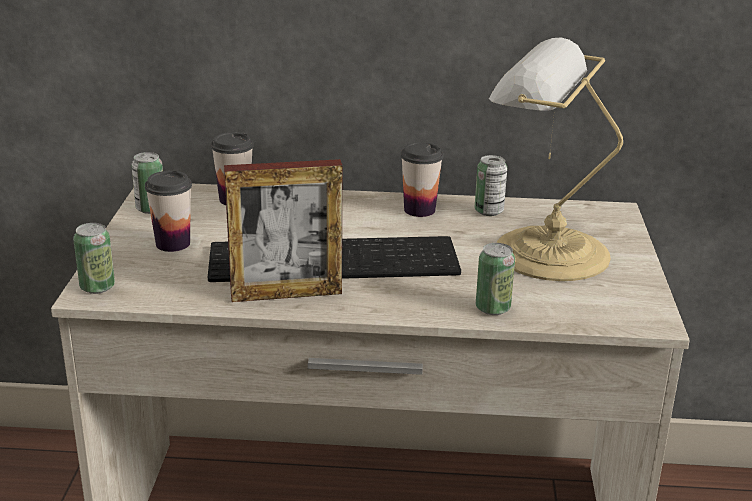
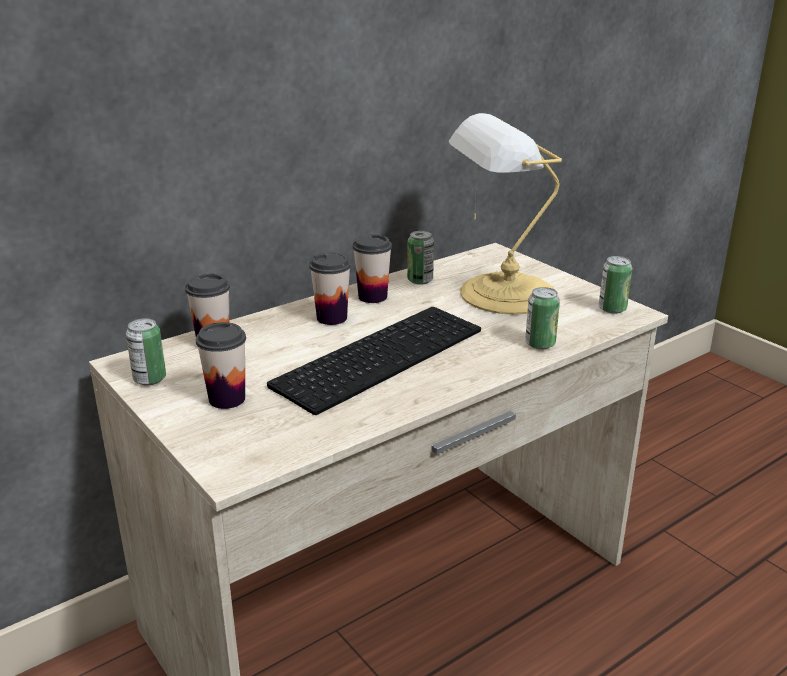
camera: 40 degrees left, 0 degrees up
(97, 287) = (227, 464): can -> can (612, 309)
(286, 294) = (392, 396): picture frame -> none
(353, 214) = (332, 318): none -> cup

